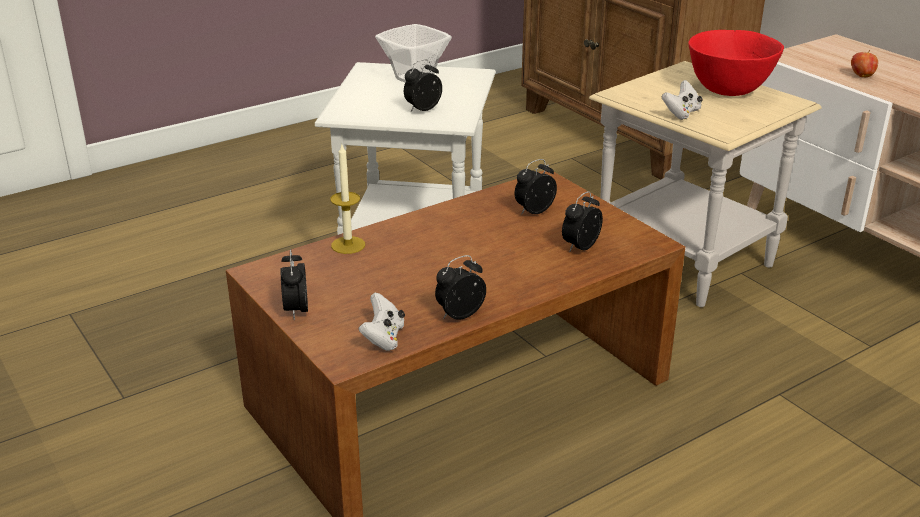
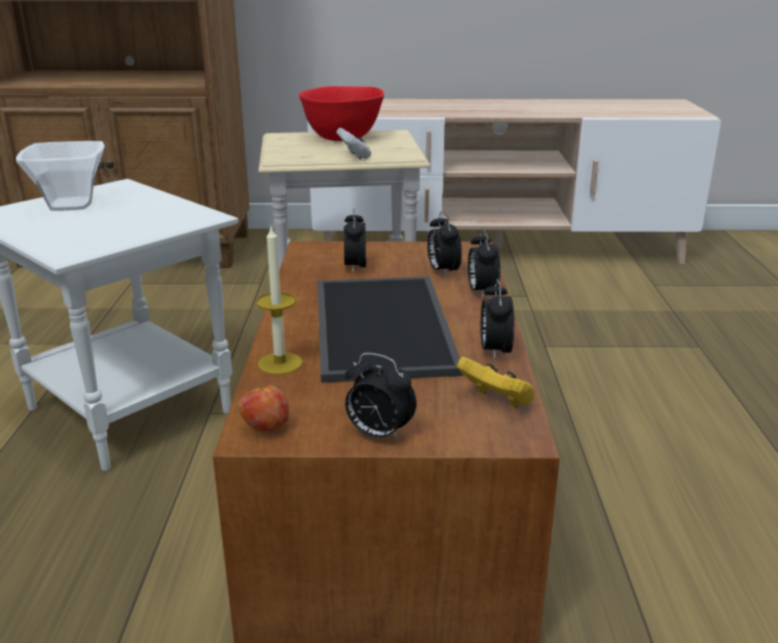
camera: 55 degrees left, 5 degrees down
(383, 338) = (497, 401): white game controller -> yellow game controller
(422, 109) = (148, 219): alarm clock -> alarm clock (481, 292)
(446, 260) = (386, 327): none -> tray
(861, 76) = (393, 111): apple -> apple (265, 428)

